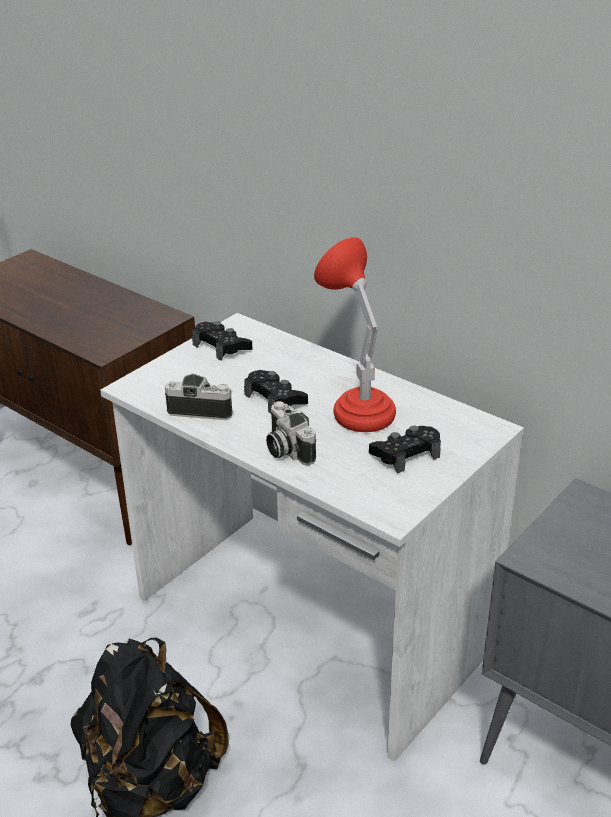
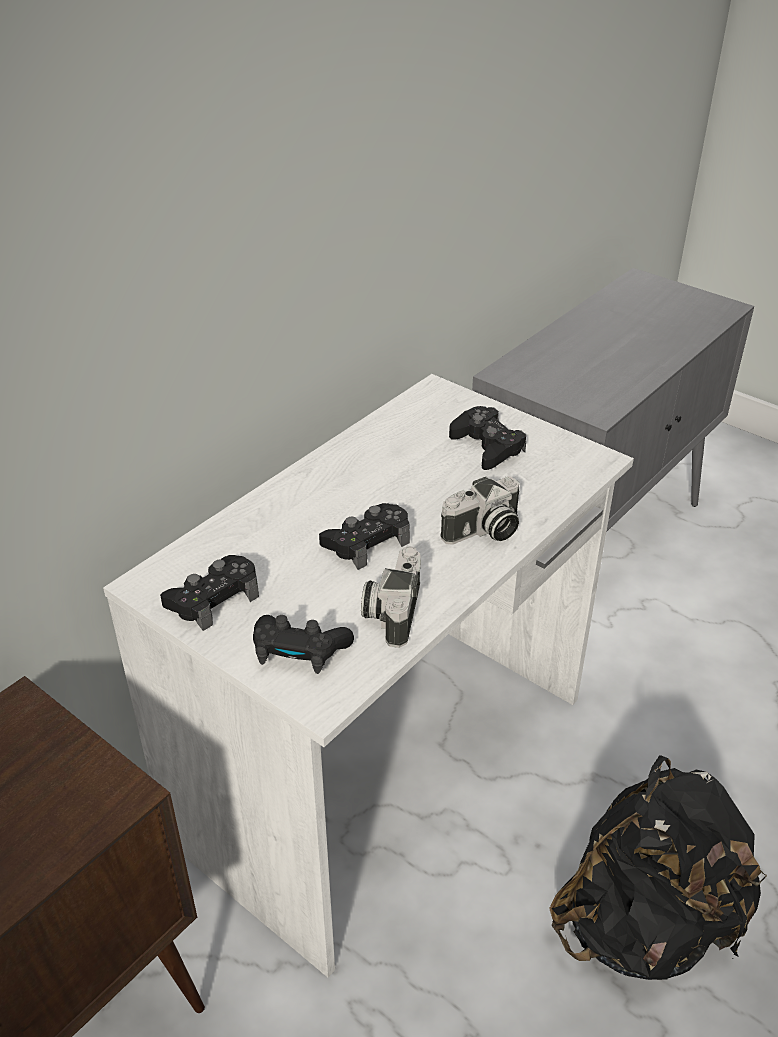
camera: 90 degrees left, 5 degrees up
(168, 377) = (299, 654): none -> black game controller
(356, 406) = (389, 477): red table lamp -> none

